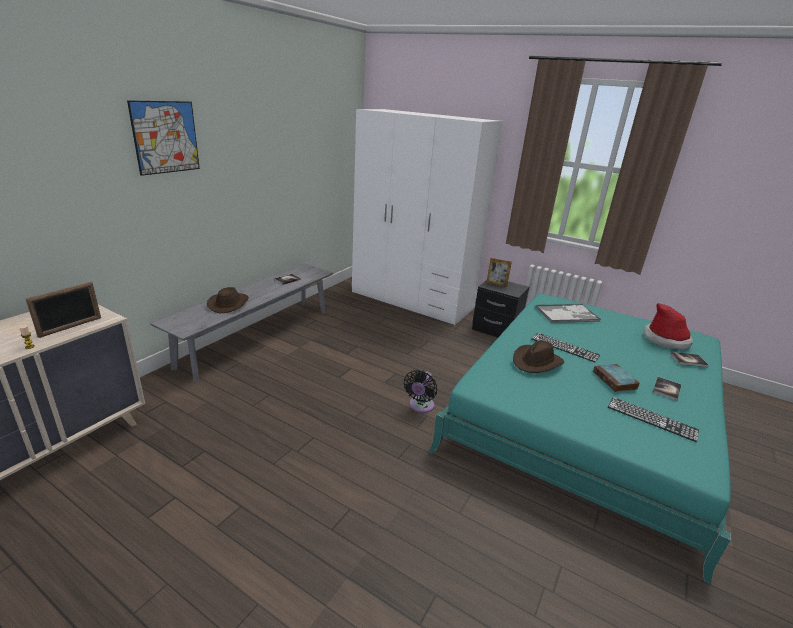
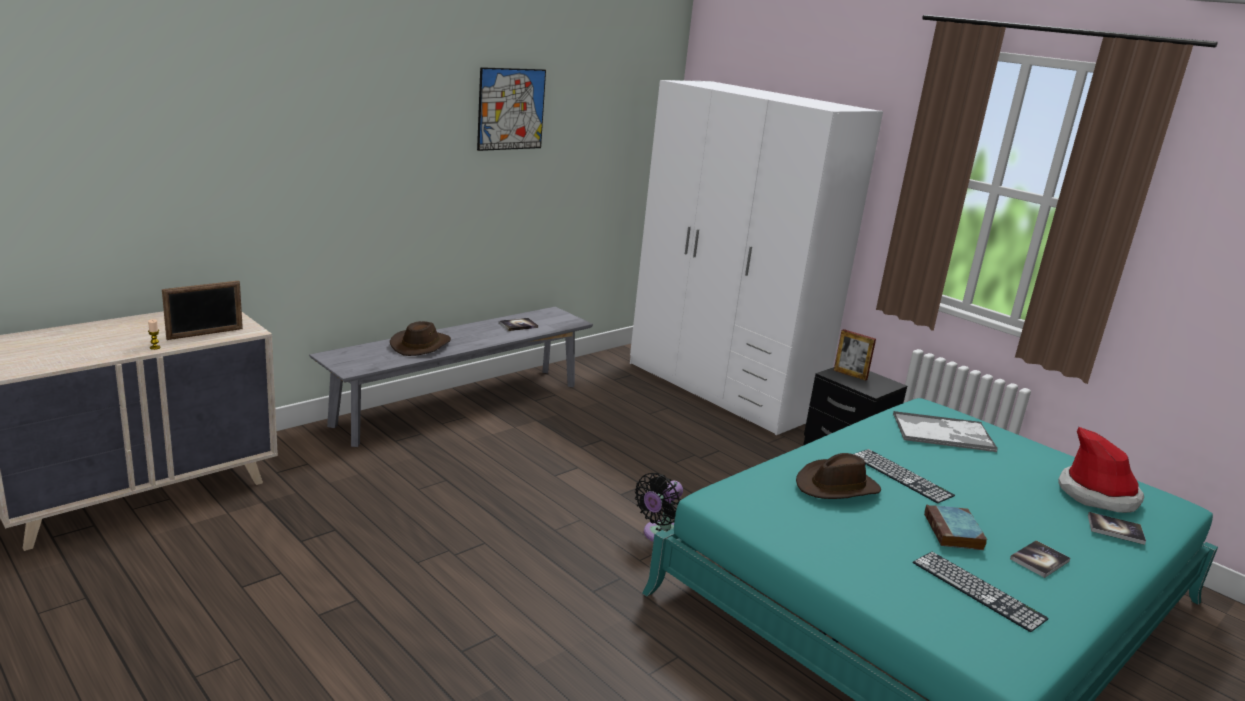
camera: 15 degrees right, 5 degrees down
(166, 137) = (368, 108): picture -> picture (511, 109)

